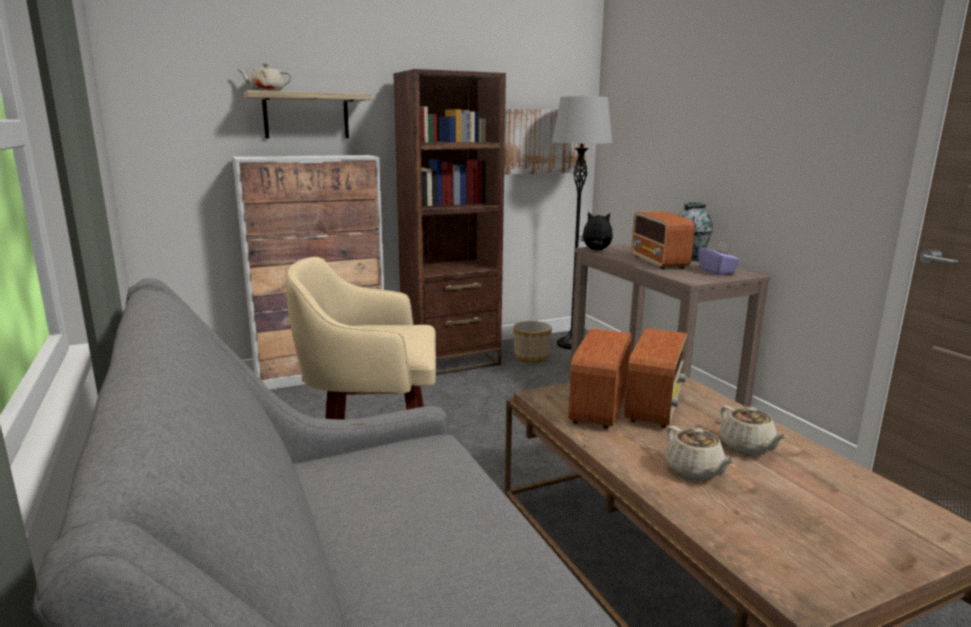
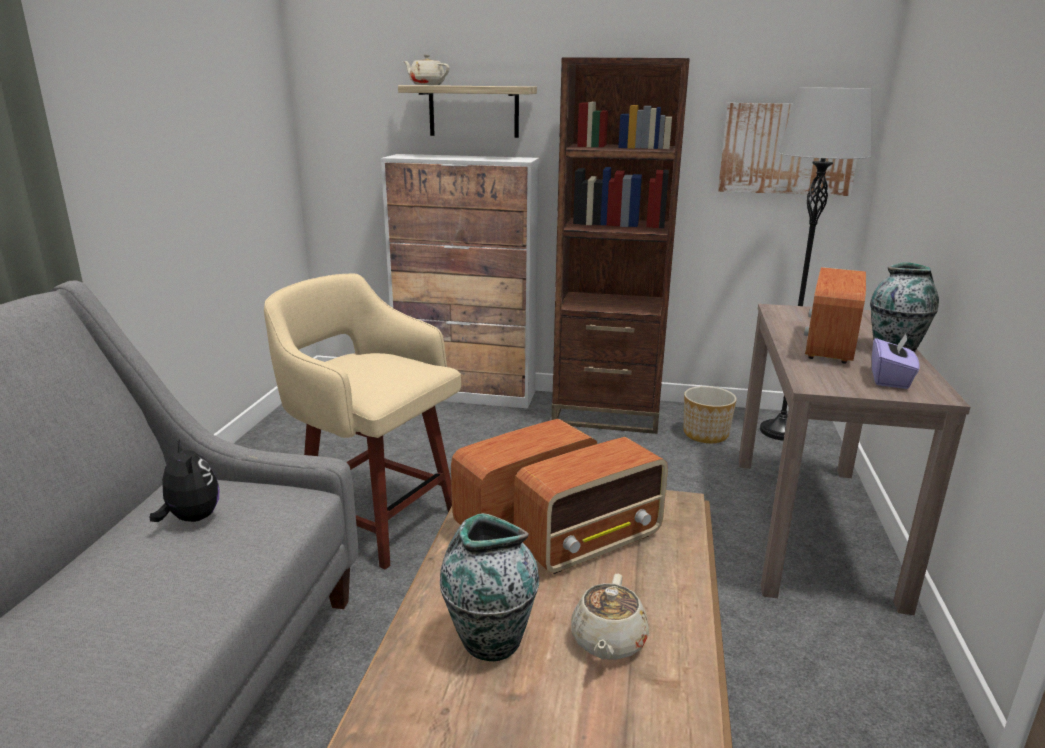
camera: 35 degrees right, 5 degrees up
(596, 250) = (777, 312): plush toy -> plush toy (191, 518)
(694, 471) = (489, 640): beige teapot -> vase

